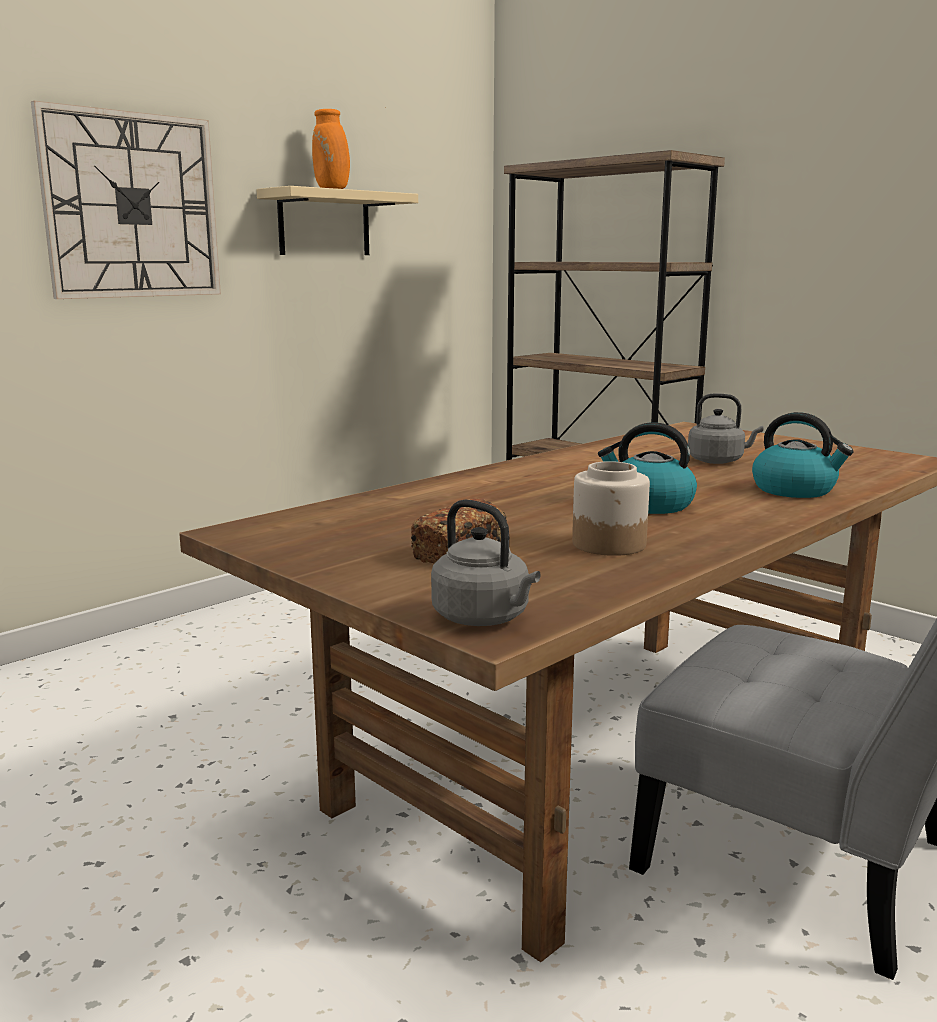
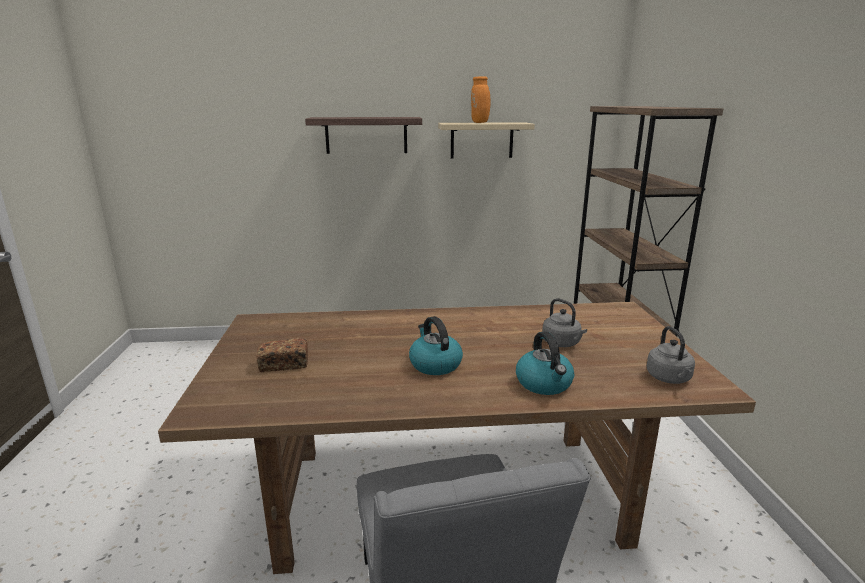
camera: 40 degrees right, 5 degrees up
(132, 206) = (366, 135): wall clock -> shelf
(484, 618) = (206, 406): grey kettle -> grey kettle (669, 378)
(609, 544) = (349, 384): jar -> none

